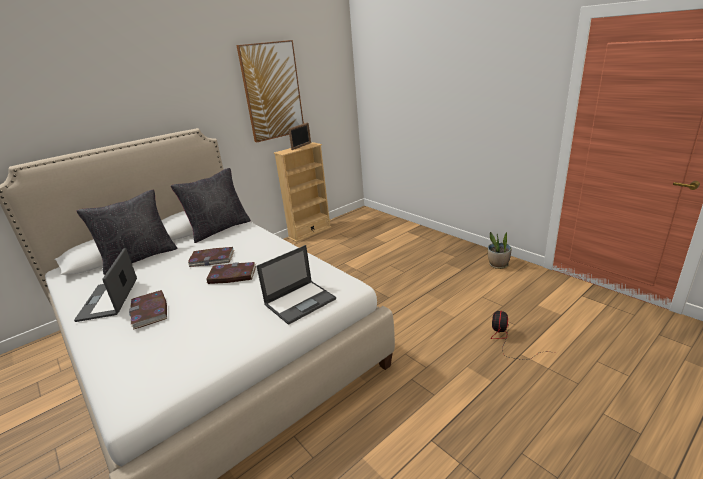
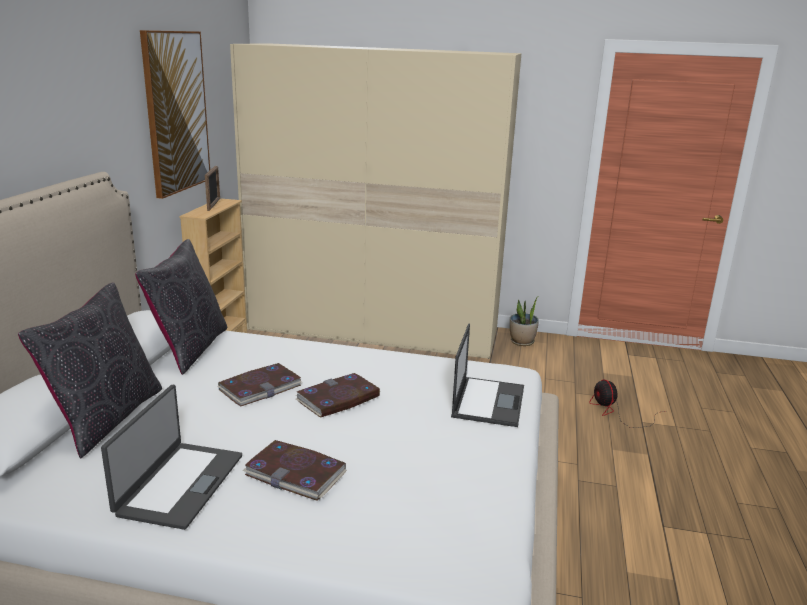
camera: 40 degrees left, 5 degrees down
(110, 299) = (179, 484): laptop -> laptop turned 120 degrees counterclockwise
(405, 235) = (374, 329): none -> beige wardrobe

